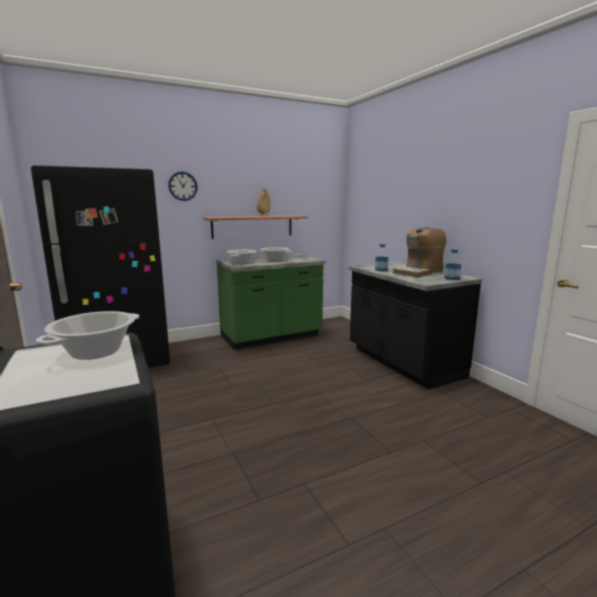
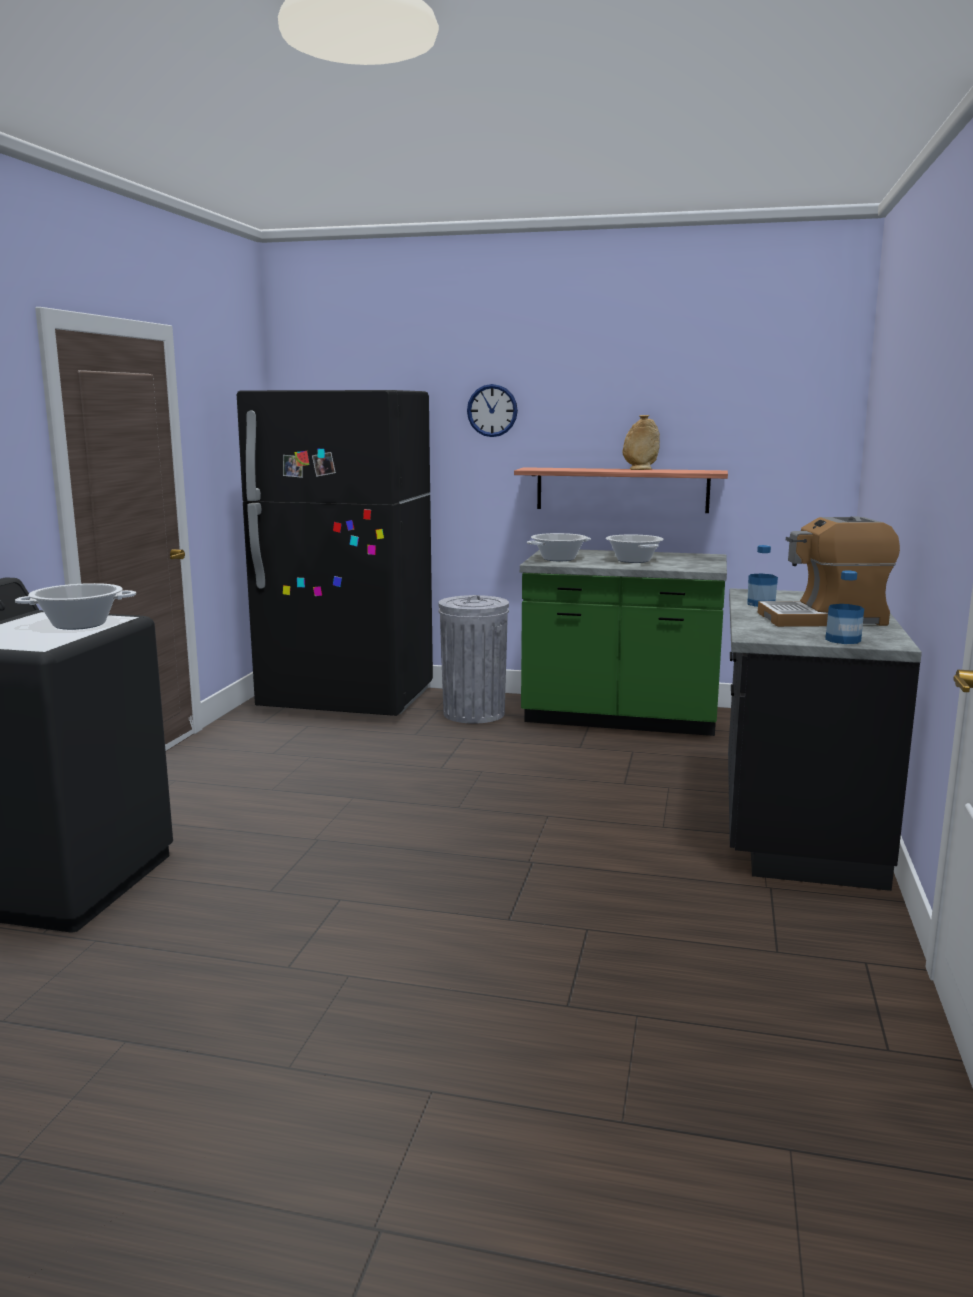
camera: 40 degrees right, 0 degrees up
(202, 352) = (474, 713): none -> grey trash can

